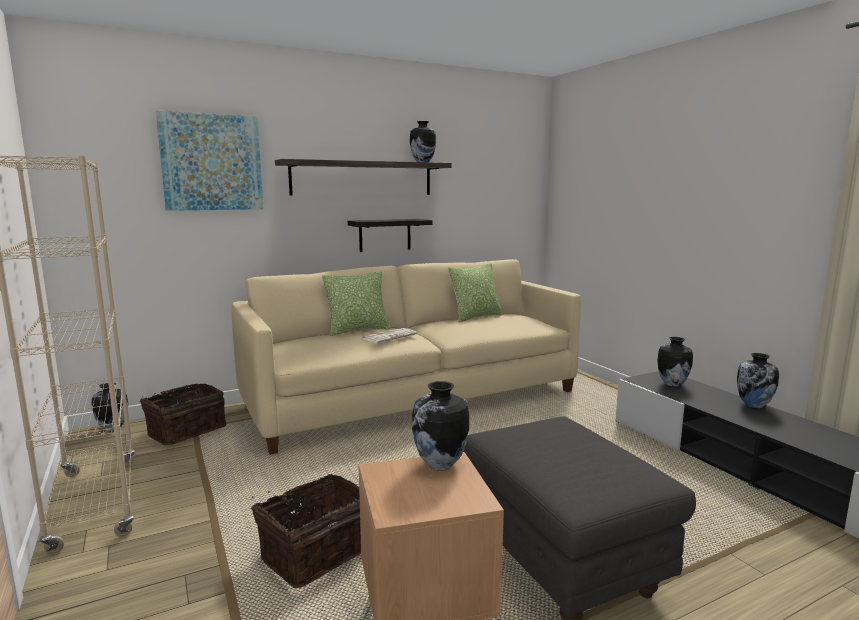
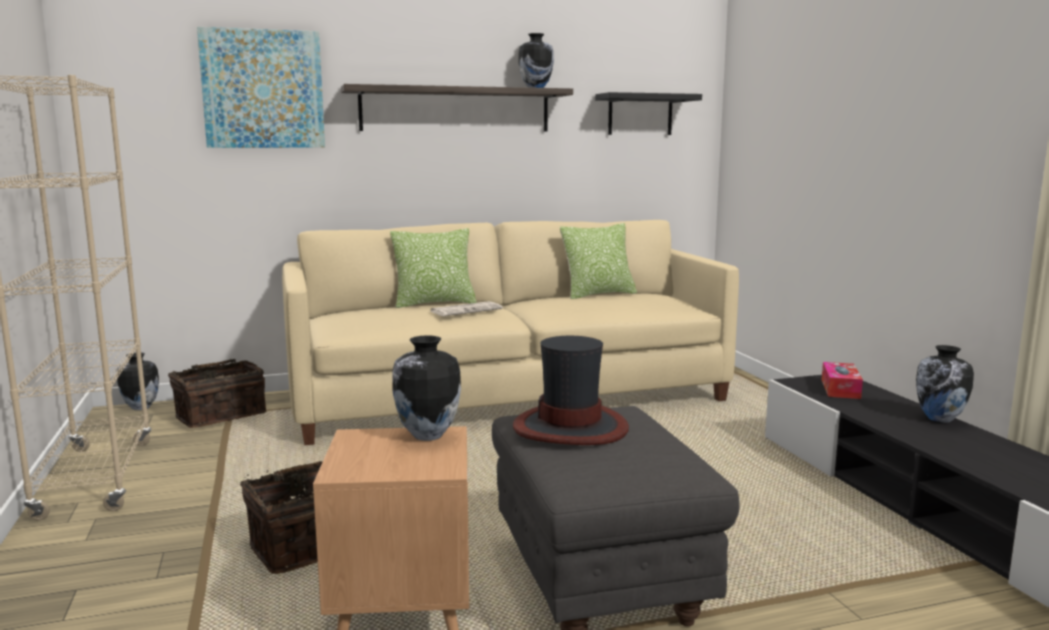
camera: 10 degrees right, 0 degrees up
(385, 235) = (485, 184): black shelf -> black shelf (640, 115)
(537, 443) = (571, 427): none -> hat
(672, 384) = (840, 389): vase -> tissue box

